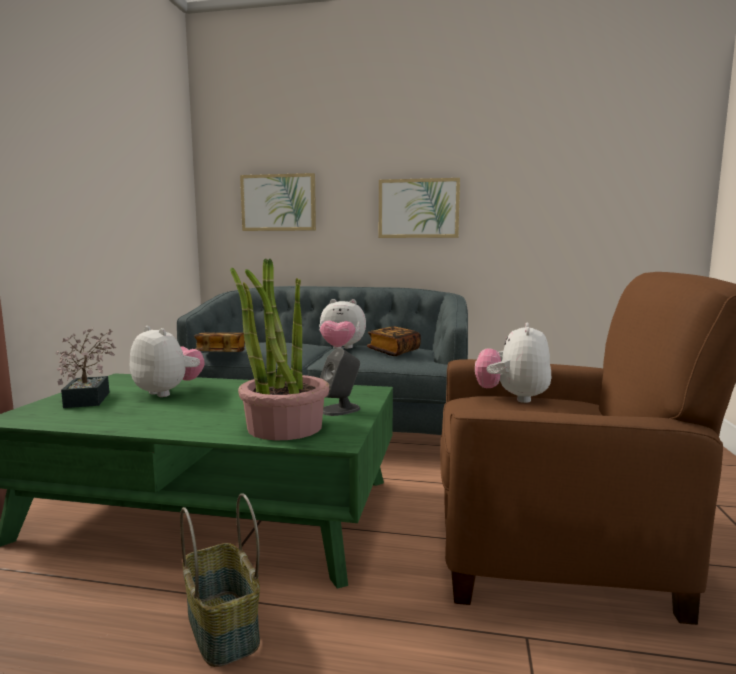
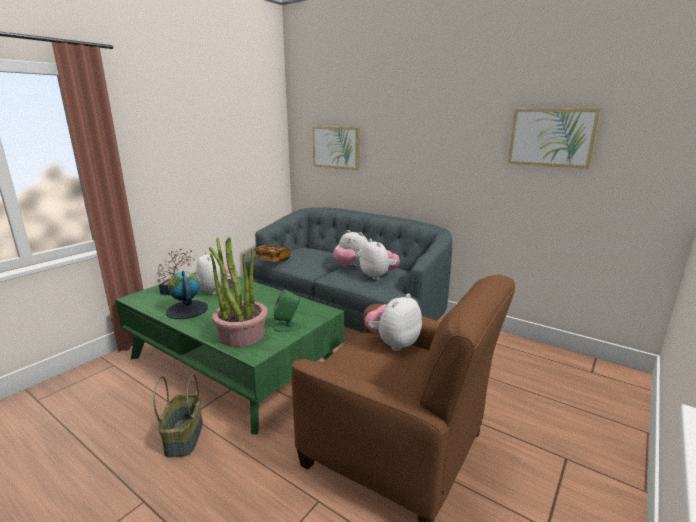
camera: 25 degrees right, 10 degrees up
(144, 416) = (187, 310): none -> globe
(340, 409) = (287, 327): grey speaker -> green speaker
(394, 351) = (378, 276): book -> plush toy
(418, 208) = (430, 159): picture -> picture (551, 137)

